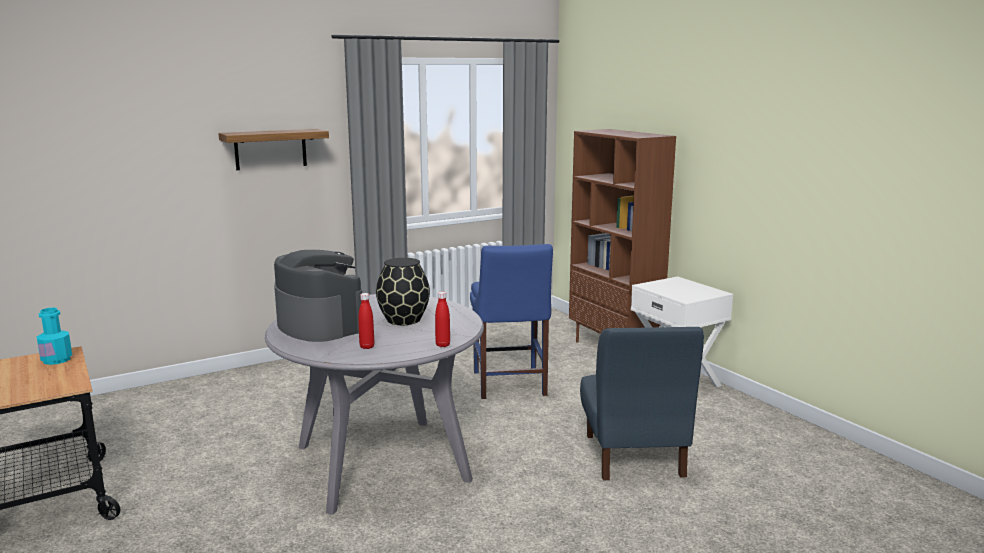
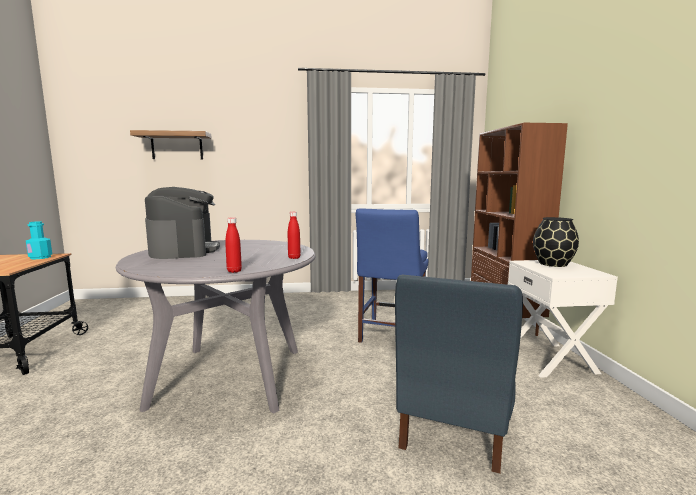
camera: 25 degrees right, 5 degrees down
(270, 149) = (256, 148): shelf -> shelf (177, 146)
(367, 347) = (177, 265): red bottle -> red bottle (294, 258)
(404, 320) = (247, 254): black vase -> black vase (553, 264)

